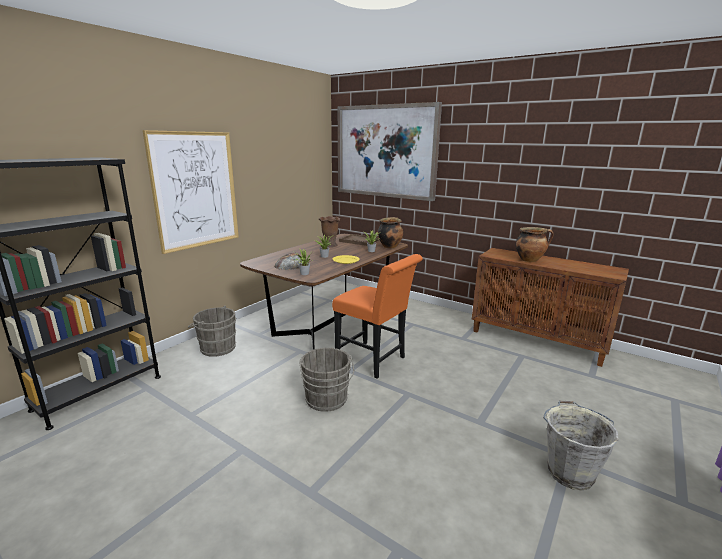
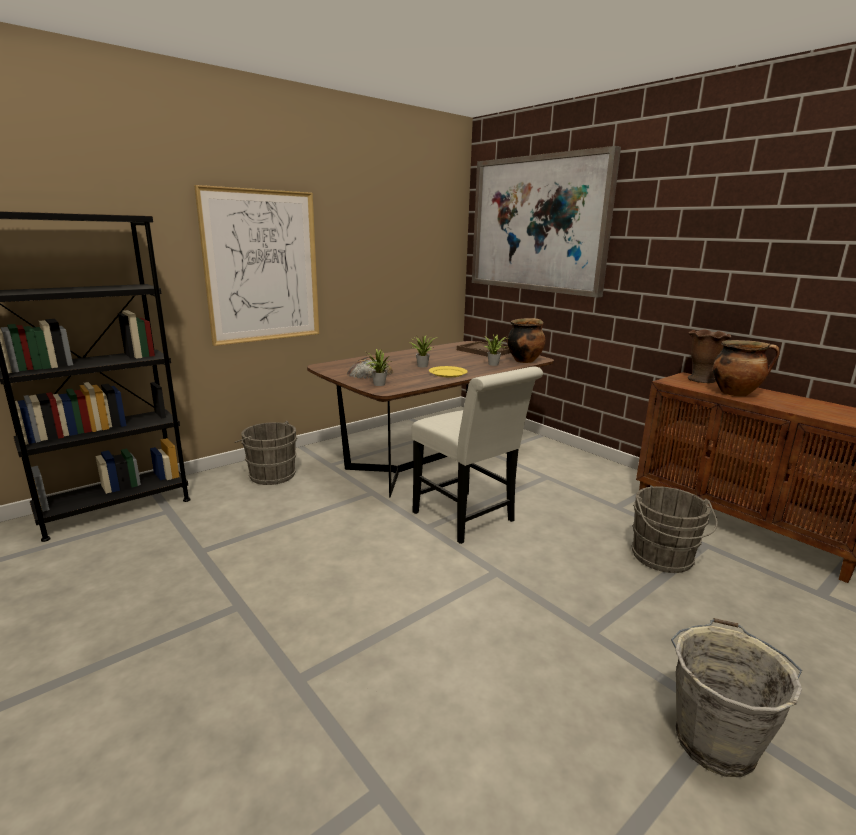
camera: 15 degrees right, 0 degrees up
(326, 400) = (377, 562): grey bucket -> grey bucket (663, 559)
(330, 245) = (440, 353): brown vase -> brown vase (701, 379)
(374, 361) = (468, 519): orange chair -> white chair

